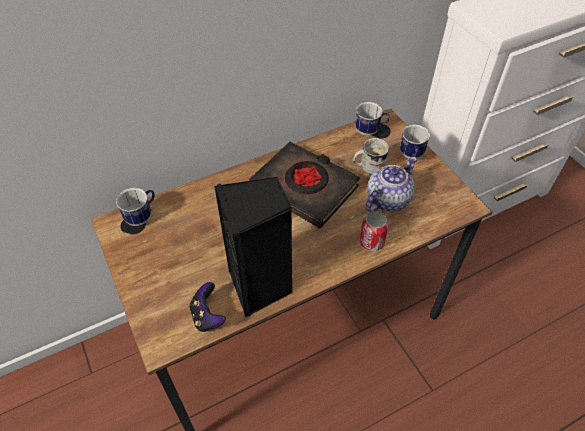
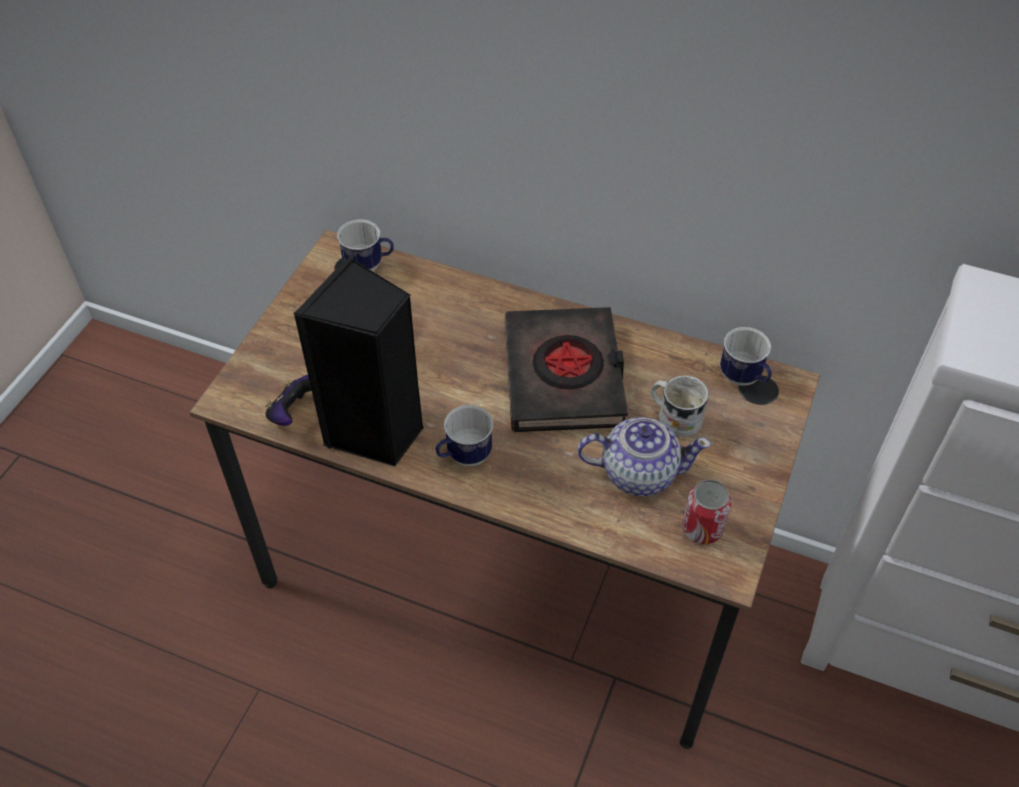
camera: 50 degrees right, 0 degrees up
(371, 242) = (548, 498): can -> can (702, 528)
(411, 156) = (749, 453): mug -> mug (463, 457)

